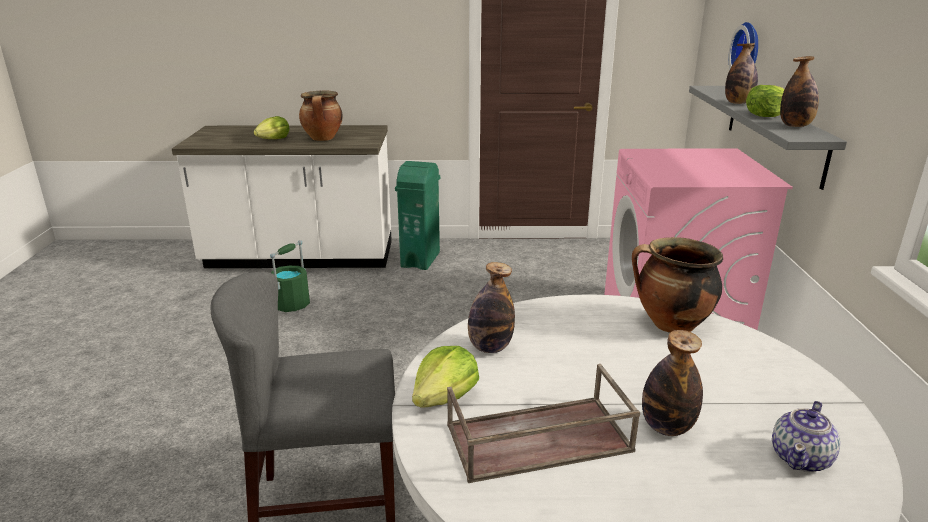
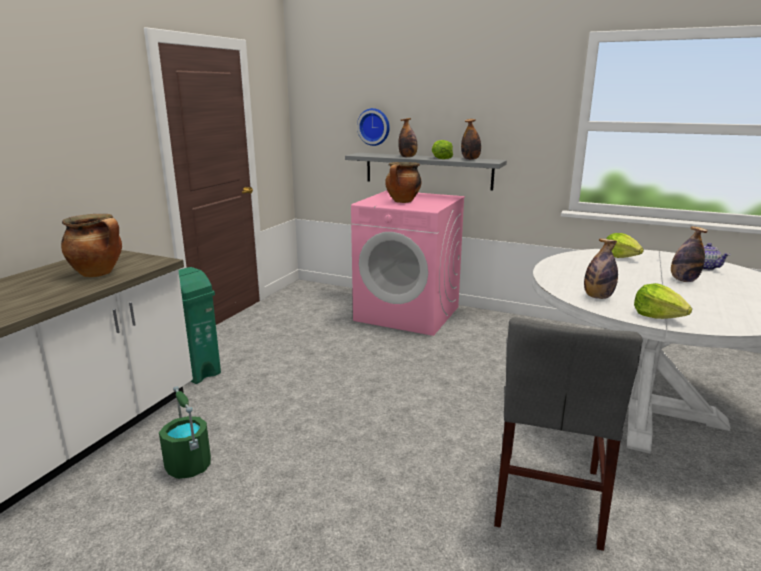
camera: 65 degrees left, 5 degrees down
(274, 140) = (44, 293): lettuce -> lettuce (620, 257)
(537, 440) = (699, 304): brown tray -> none
(670, 325) = (581, 260): cooking pot -> cooking pot (403, 201)

